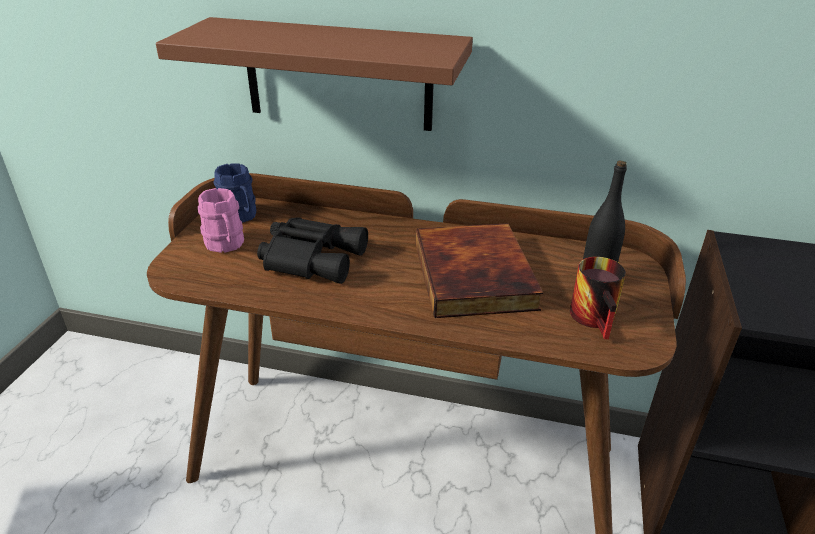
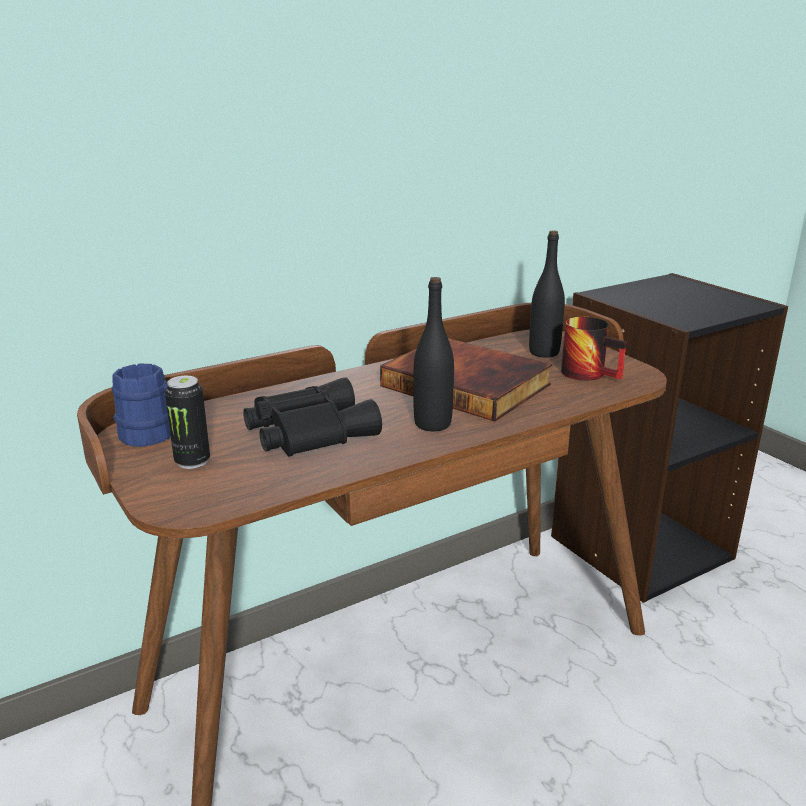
camera: 45 degrees left, 10 degrees down
(226, 245) = (192, 462): pink mug -> can
(338, 75) = (228, 221): brown shelf -> none
(390, 295) = (432, 424): none -> black bottle

